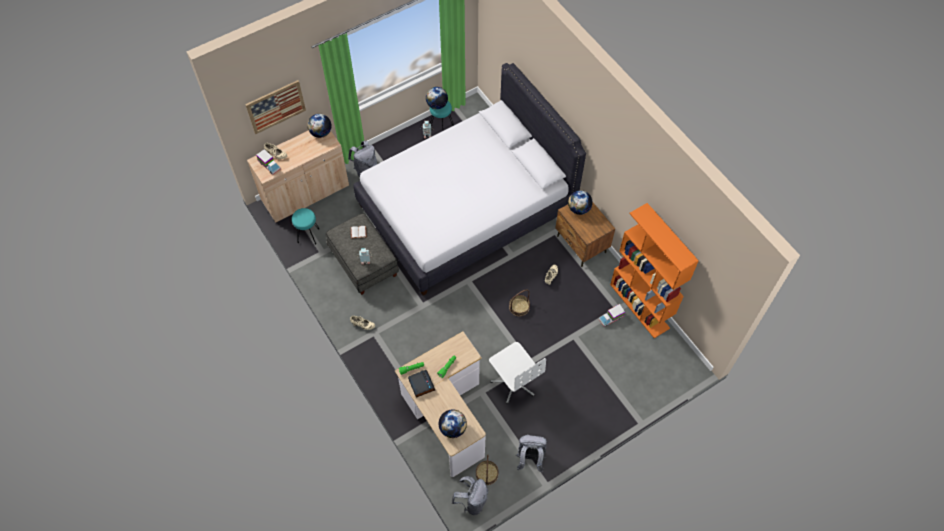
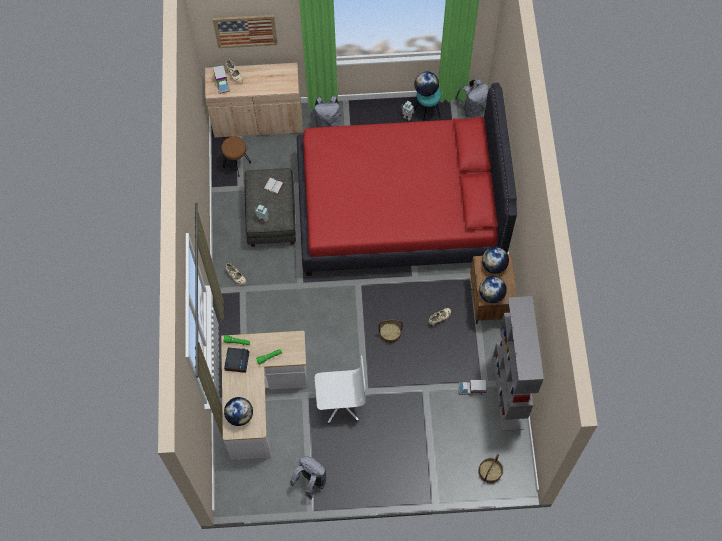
camera: 30 degrees right, 5 degrees up
(308, 235) = (237, 164): turquoise stool -> brown stool
(321, 133) = (287, 71): globe -> globe (491, 295)
(465, 208) = (399, 209): white bed -> red bed
(472, 501) = (235, 490): grey backpack -> grey backpack (472, 108)
(487, 474) = (263, 473): basket -> basket (490, 471)
(514, 382) = (340, 402): white office chair -> white office chair turned 90 degrees counterclockwise
(640, 306) = (508, 392): orange bookcase -> grey bookcase

